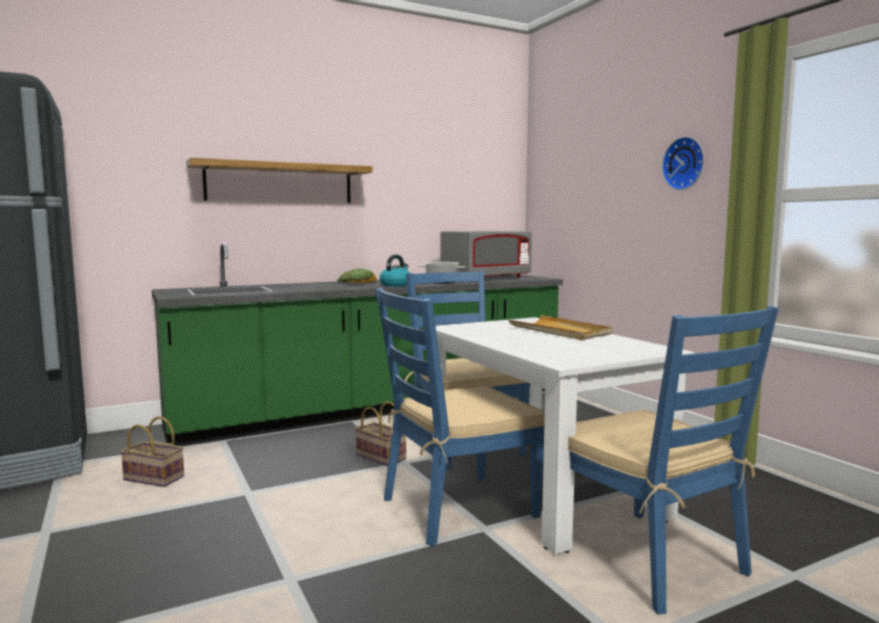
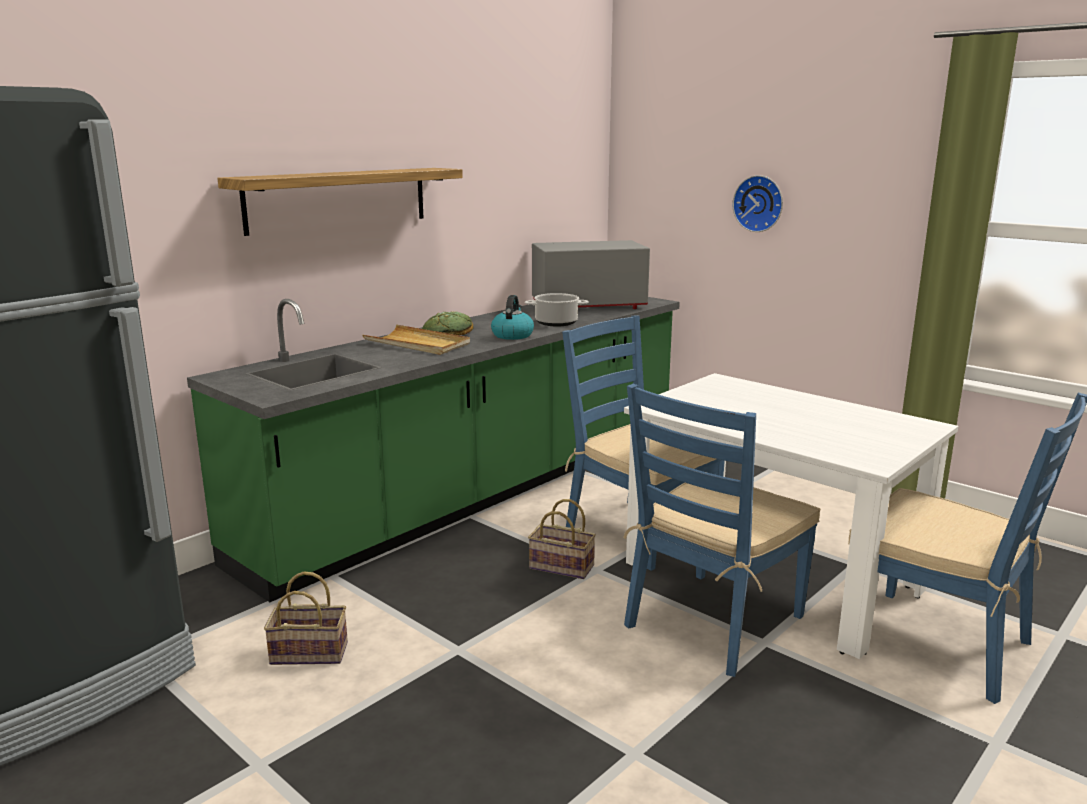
camera: 20 degrees left, 10 degrees up
(486, 278) = (588, 306): grey microwave -> grey microwave turned 135 degrees counterclockwise
(559, 331) = (784, 401): beige tray -> beige tray (417, 344)
(685, 163) = (861, 176): wall clock -> wall clock (759, 203)

